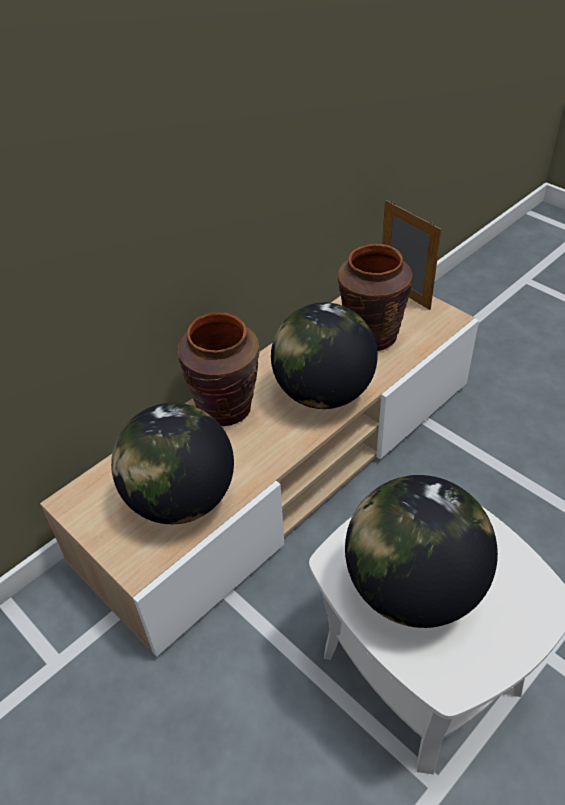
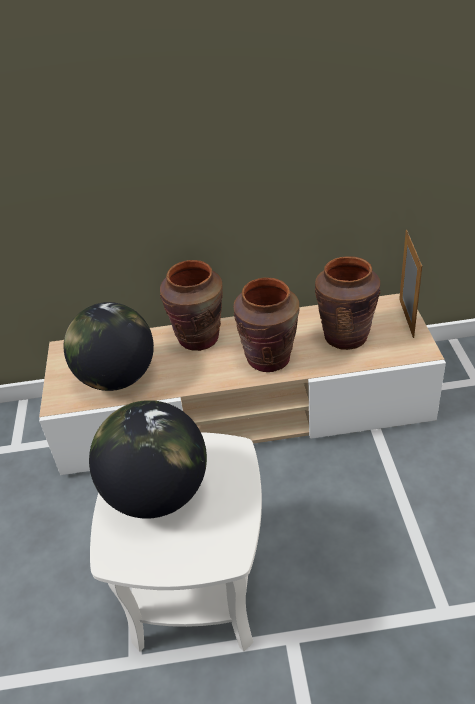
camera: 40 degrees right, 5 degrees down
(323, 393) = (269, 359): globe -> brown vase

